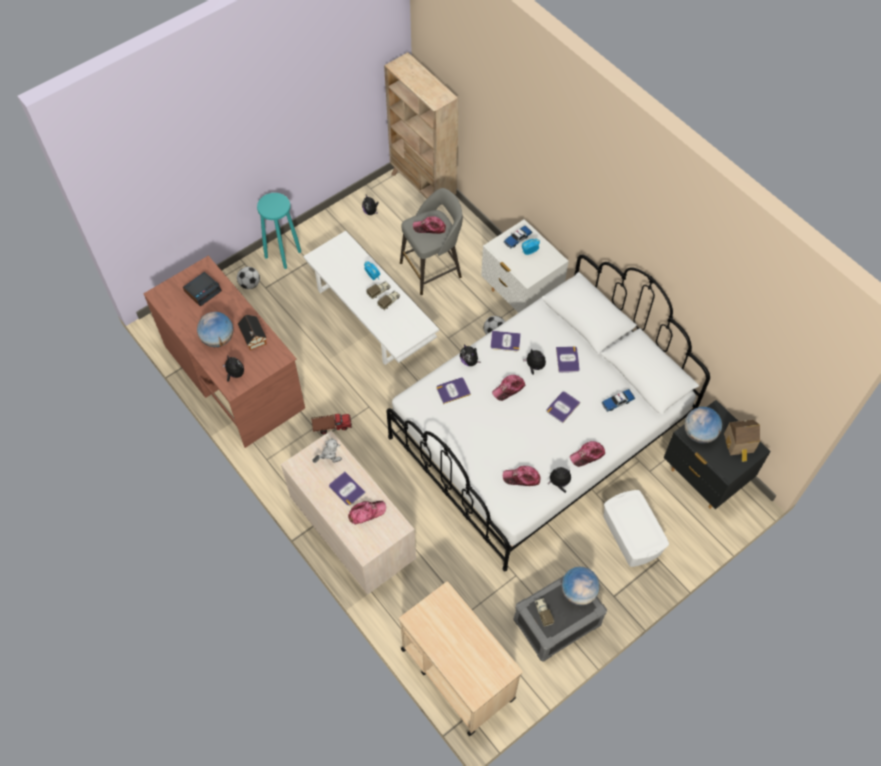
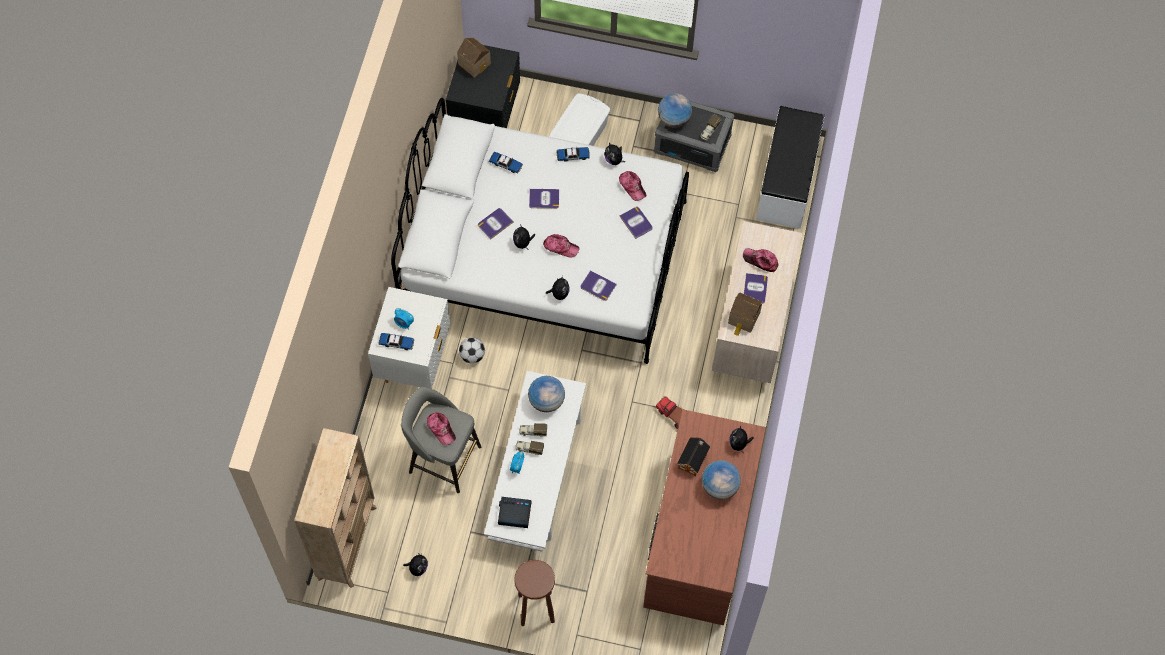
camera: 130 degrees left, 5 degrees up
(203, 291) = (685, 543): alarm clock -> alarm clock (514, 513)
(250, 284) = (595, 608): football -> none
(283, 254) = (535, 608): turquoise stool -> brown stool
(329, 460) = (743, 319): toy robot -> toy house
(457, 673) = (788, 181): beige cart -> white bench
(505, 341) = (516, 280): book -> book (636, 222)
(587, 455) = (573, 156): cap -> toy car
(699, 433) = (488, 93): globe -> globe (546, 401)

